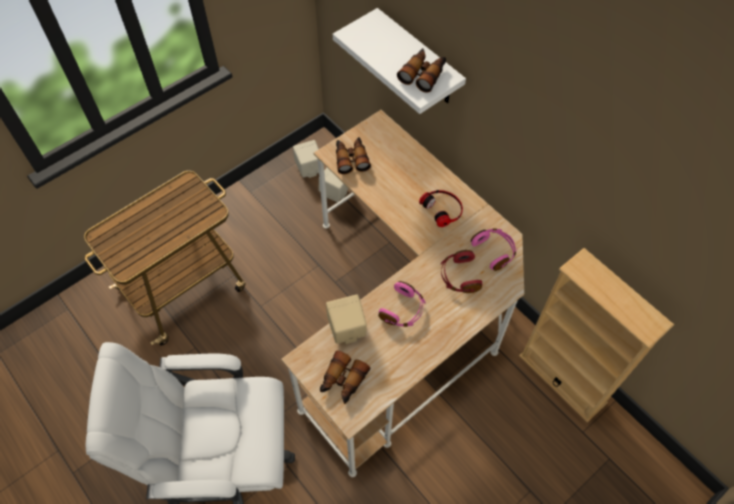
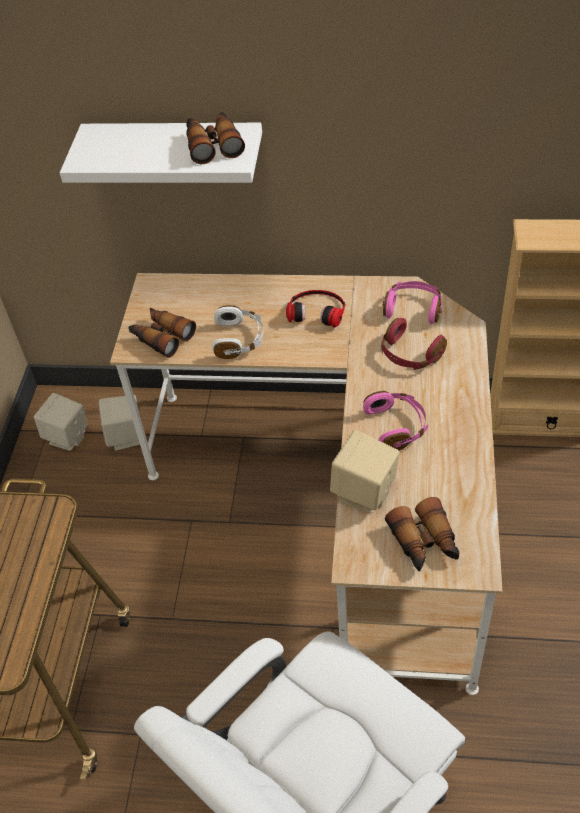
camera: 40 degrees left, 10 degrees down
(385, 192) = (239, 340): none -> white headphones

